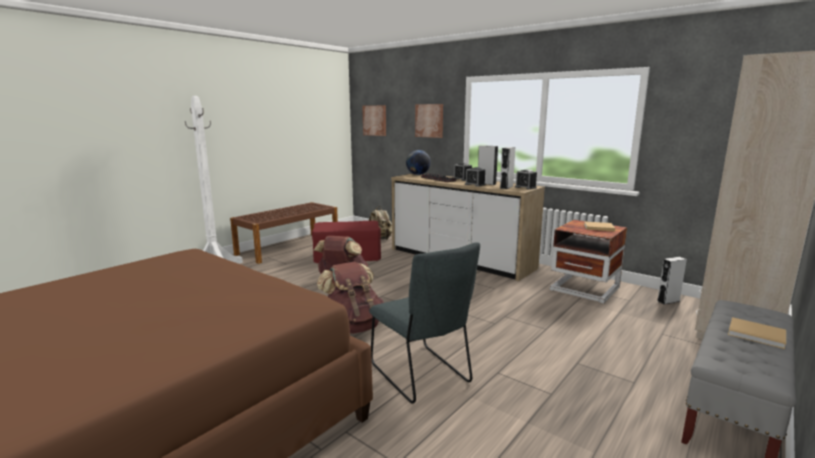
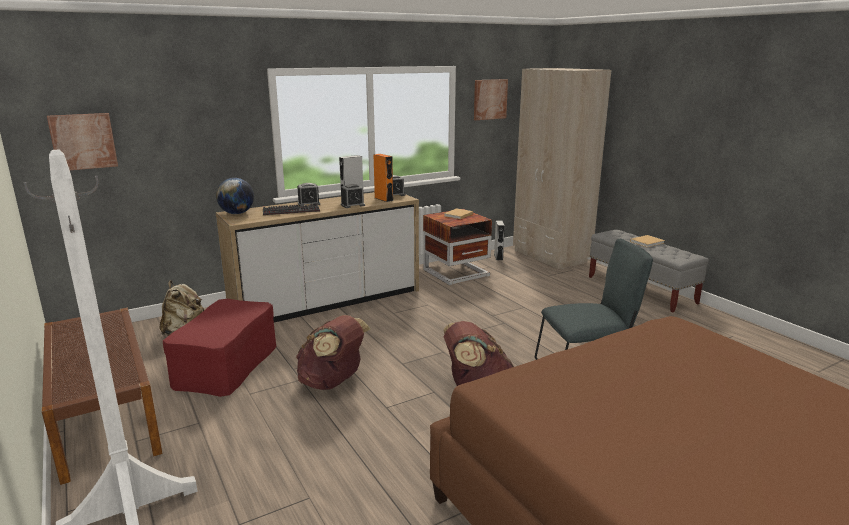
camera: 70 degrees left, 5 degrees up
(429, 120) = (211, 132): picture -> picture (490, 99)
(506, 187) = (383, 199): grey speaker -> orange speaker

